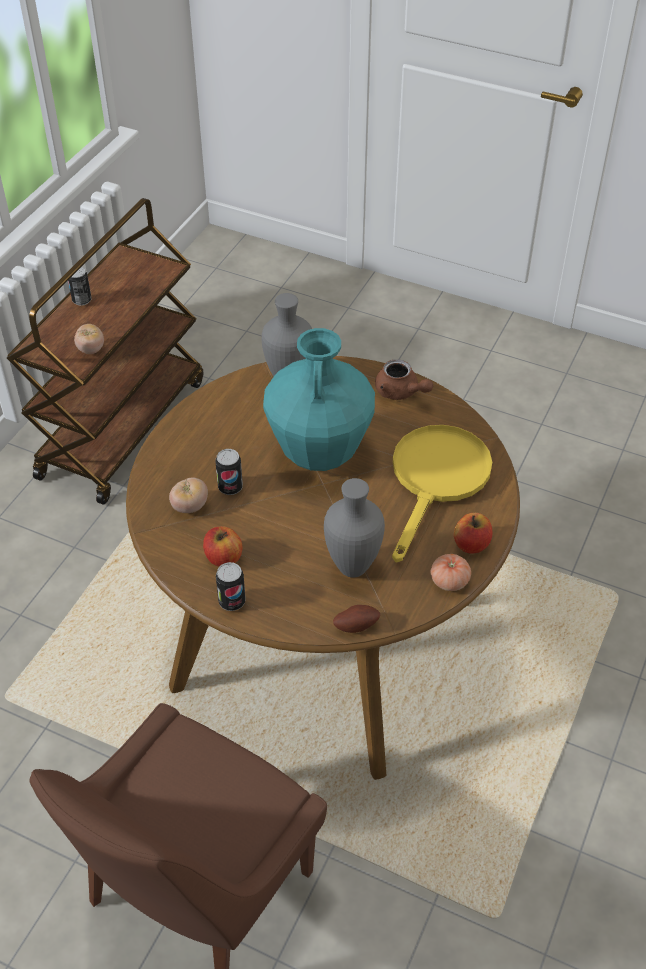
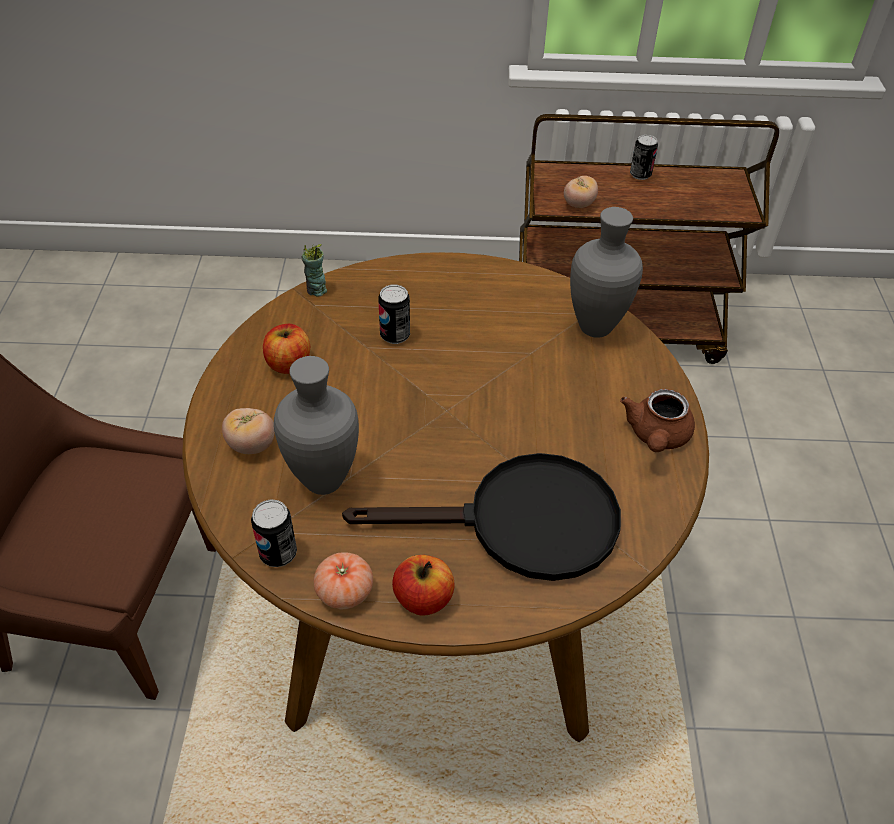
camera: 65 degrees right, 0 degrees up
(147, 519) = (316, 290): none -> cup
(190, 506) = (350, 314): tomato -> tomato (251, 445)
(232, 601) = (227, 391): can -> can (278, 553)
(319, 453) = (495, 391): turquoise vase -> none
(356, 625) = (232, 513): potato -> none
(437, 480) = (520, 523): yellow frying pan -> black frying pan

